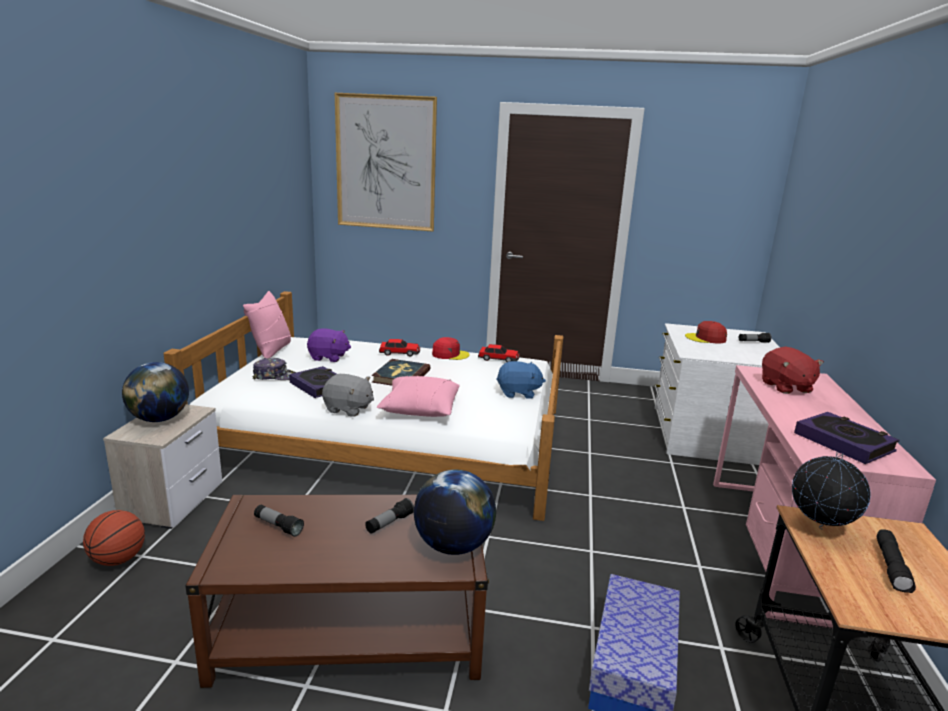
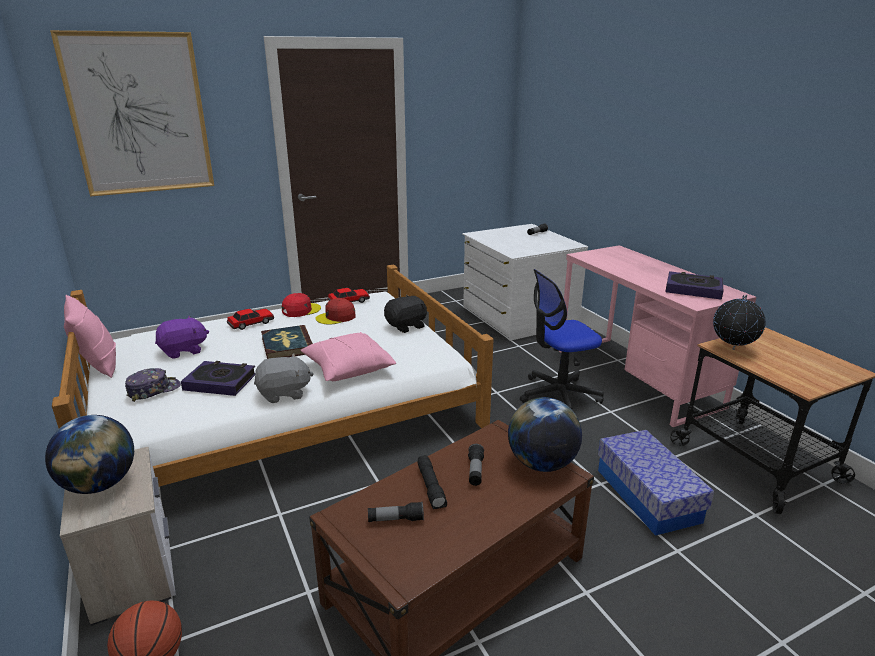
camera: 35 degrees left, 5 degrees up
(518, 393) = (406, 326): blue plush toy -> black plush toy
(655, 525) = (558, 395): none -> office chair
(706, 338) = (506, 238): red cap -> red cap (336, 317)
(785, 387) = (615, 261): red plush toy -> none
(892, 567) = (786, 357): black flashlight -> black flashlight (431, 487)

